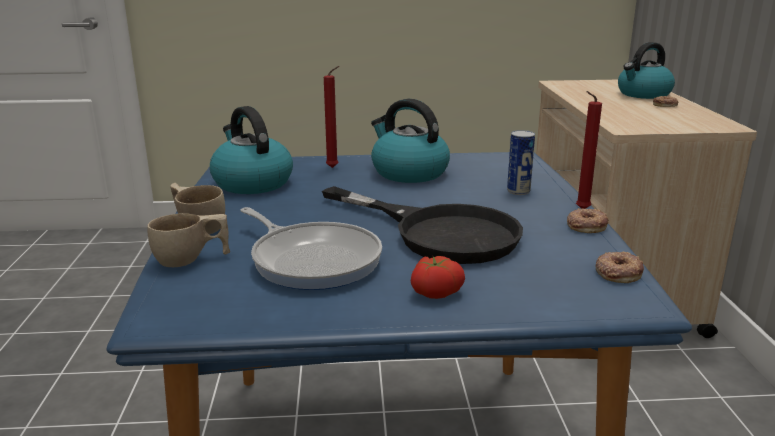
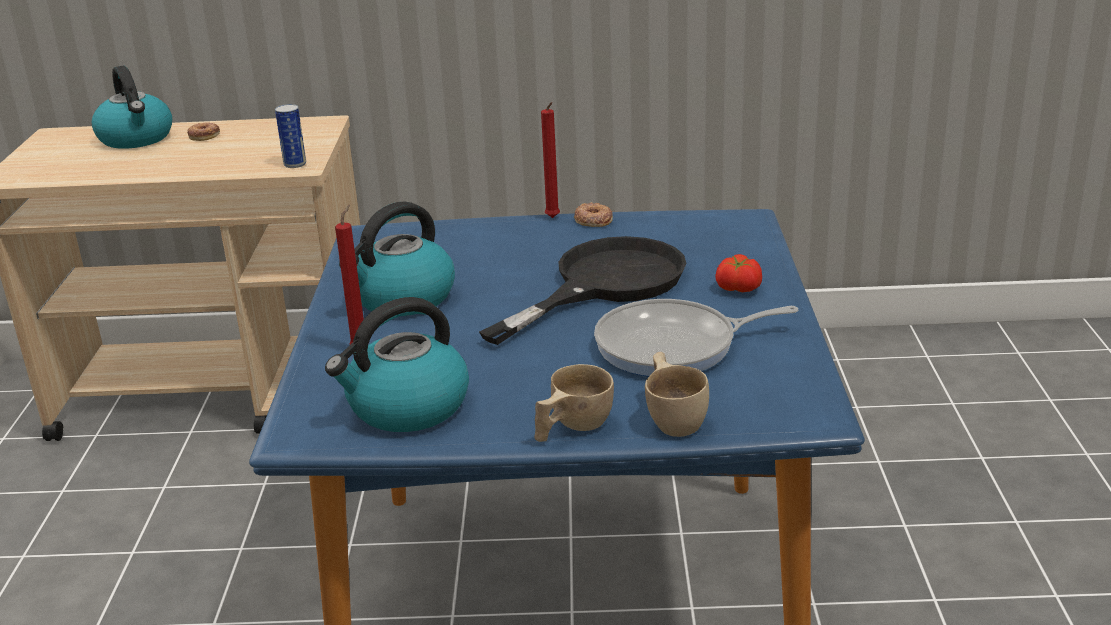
camera: 85 degrees left, 5 degrees up
(313, 260) = (673, 346): frying pan -> frying pan turned 150 degrees counterclockwise
(518, 191) = (492, 241): can -> can (295, 164)
(618, 272) = (694, 219): donut -> none

